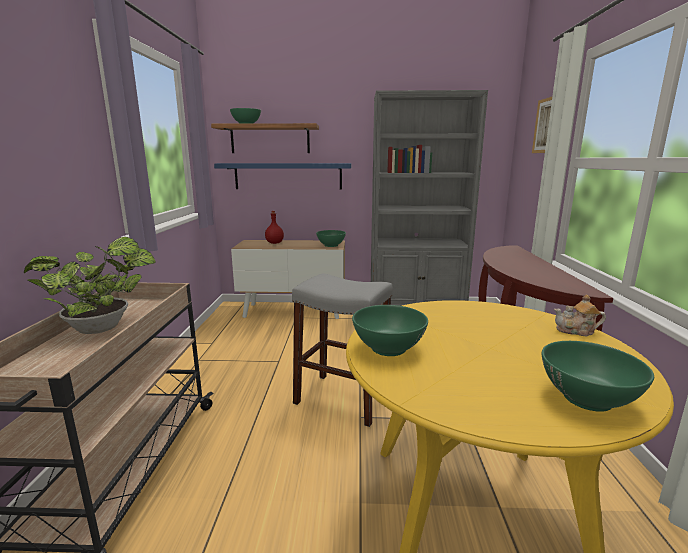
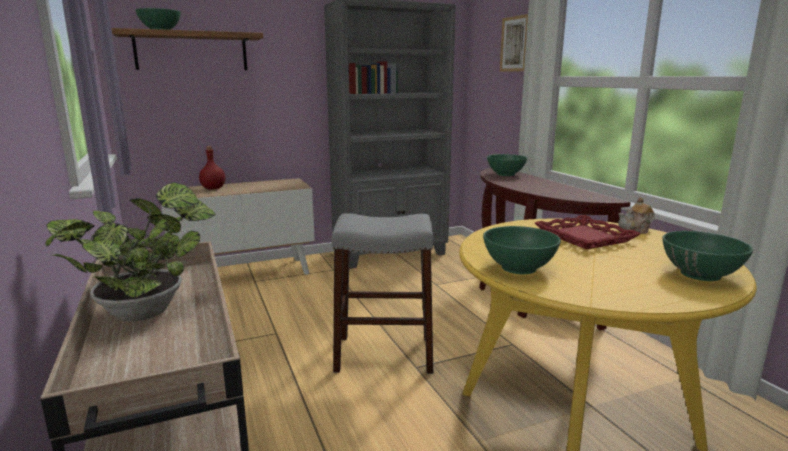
camera: 25 degrees left, 0 degrees up
(288, 176) = (219, 100): blue shelf -> none
(331, 245) = (291, 185): green bowl -> green bowl (506, 174)
(504, 328) = (584, 237): none -> red tray

